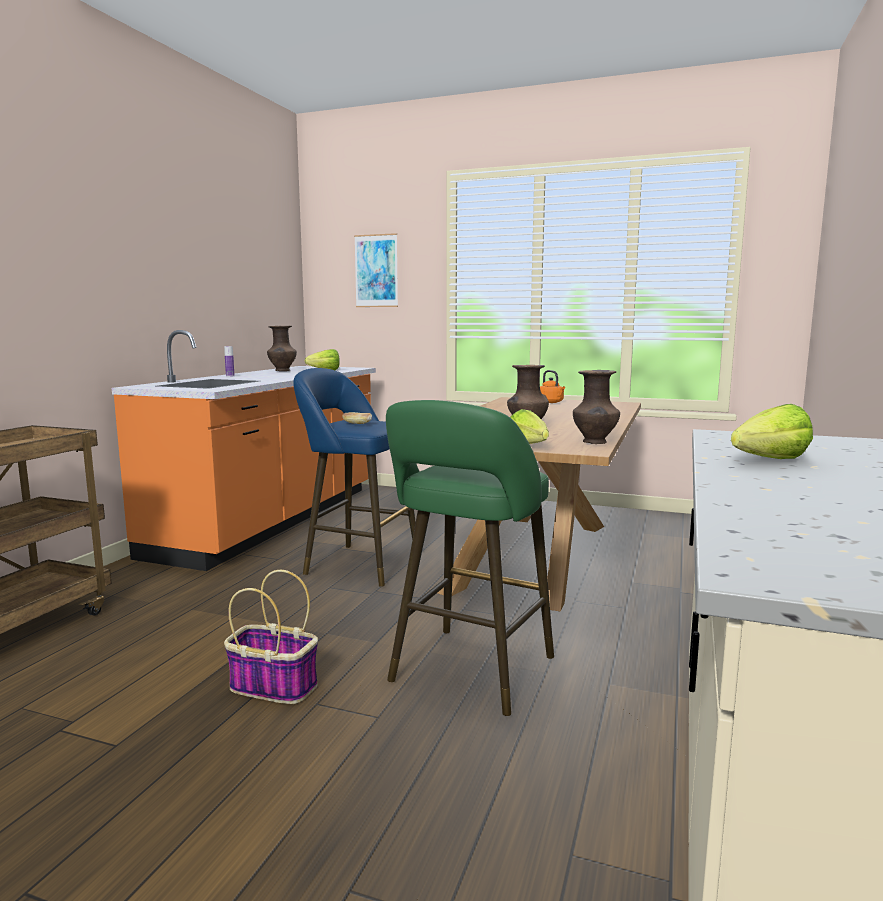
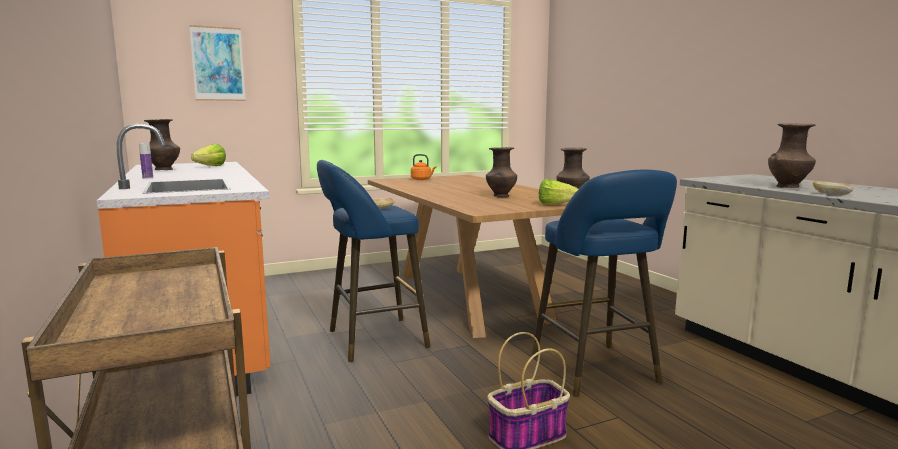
camera: 45 degrees left, 0 degrees up
(468, 673) = (597, 372): green stool -> blue stool
(726, 480) = (831, 194): none -> bread
(762, 461) = (788, 187): lettuce -> brown vase

